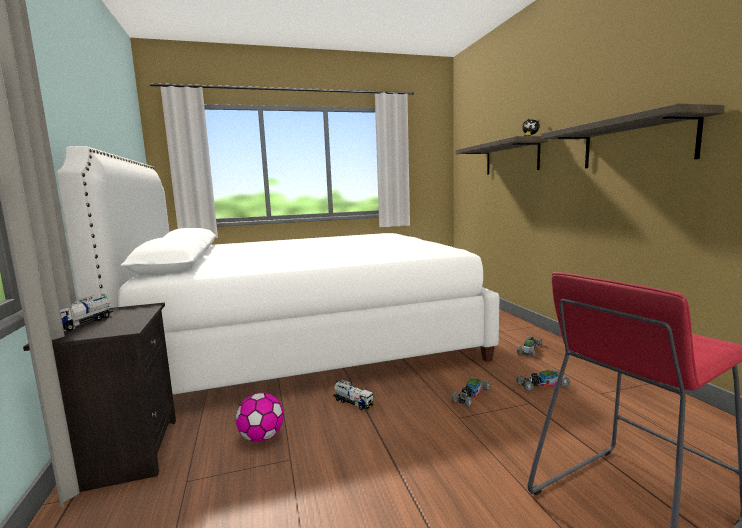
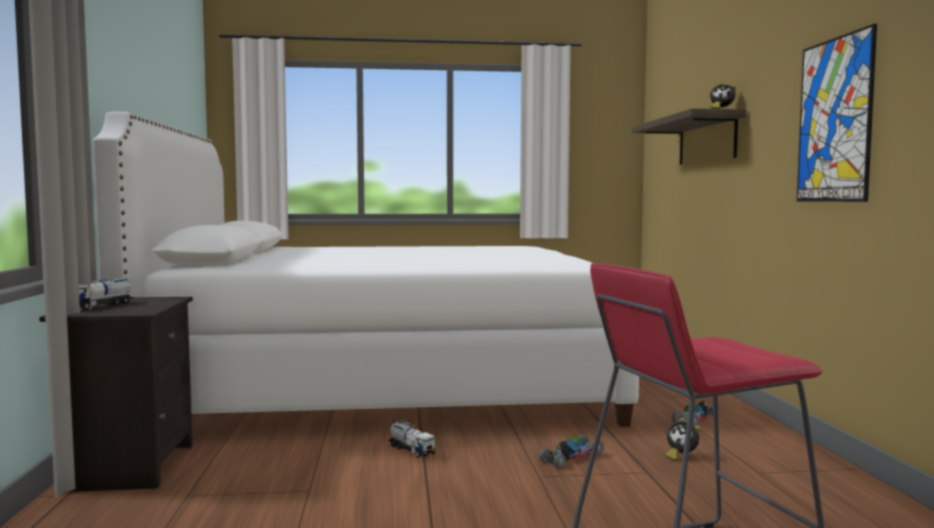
camera: 10 degrees right, 5 degrees down
(262, 437) = (284, 469): football -> none
(542, 385) = (681, 456): toy car -> alarm clock
(636, 143) = (834, 120): shelf -> picture

